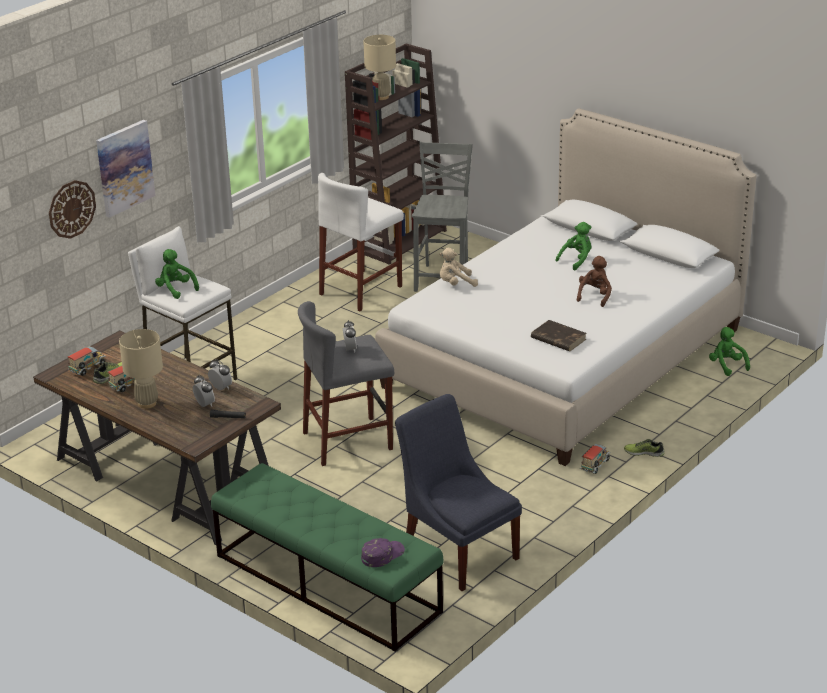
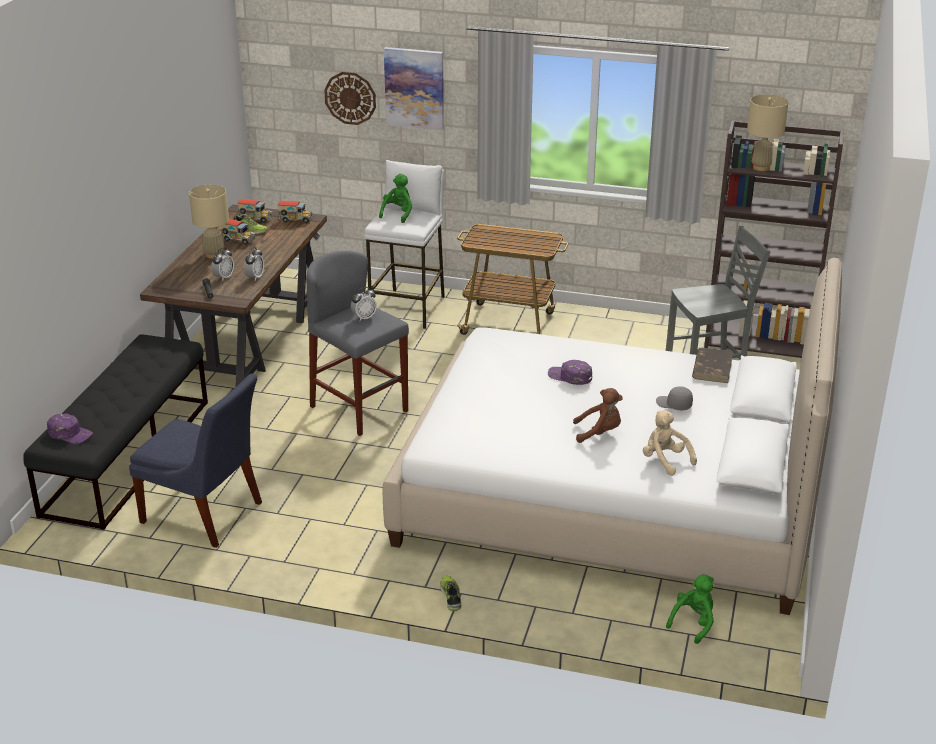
camera: 65 degrees right, 0 degrees up
(269, 336) = (510, 324): none -> cart
(326, 583) = (128, 456): green bench -> black bench
(361, 290) = (637, 346): white stool -> none
(455, 284) = (553, 346): beige plush toy -> beige plush toy (665, 460)
(458, 551) = (205, 514): blue chair -> blue chair turned 90 degrees clockwise
(510, 287) = (569, 376): none -> purple cap
(558, 338) = (483, 429): brown book -> brown book (712, 368)
(576, 260) = (673, 404): green plush toy -> grey cap
(595, 466) = (403, 567): toy truck -> toy truck (295, 221)

